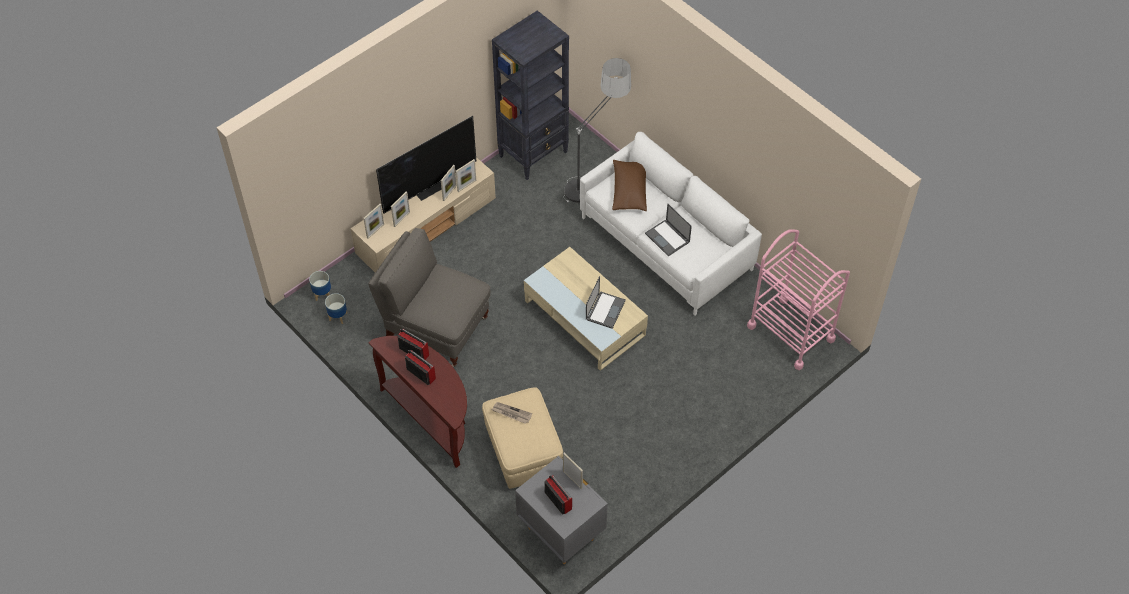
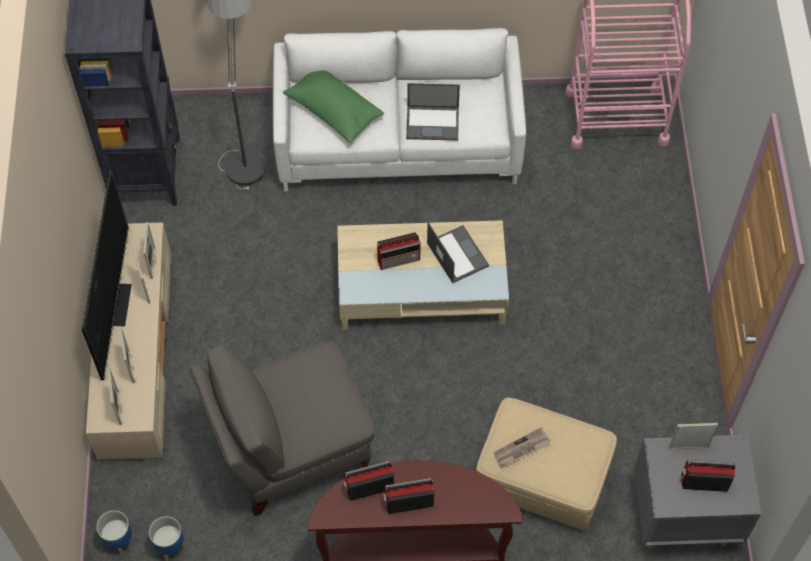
camera: 50 degrees left, 5 degrees up
(576, 287) = (399, 259): none -> radio
(629, 191) = (333, 111): brown pillow -> green pillow

